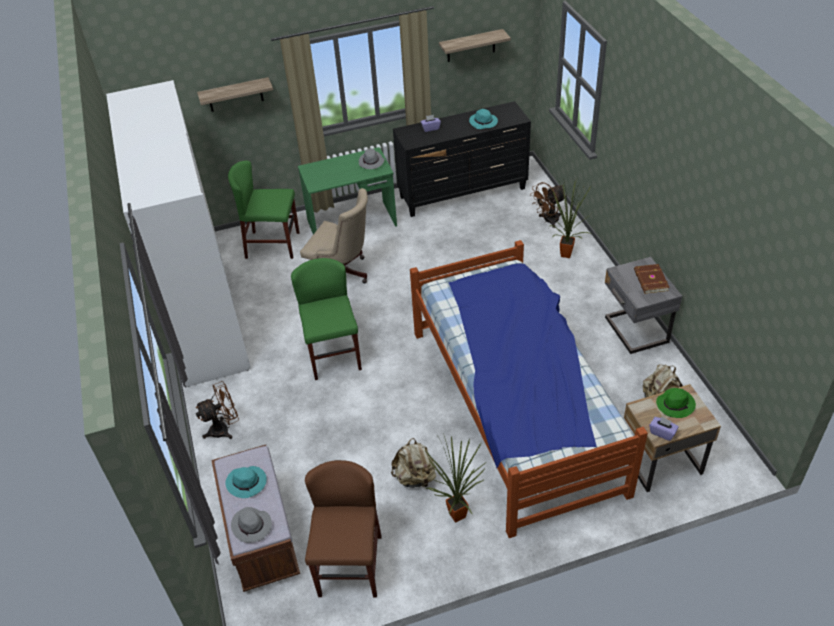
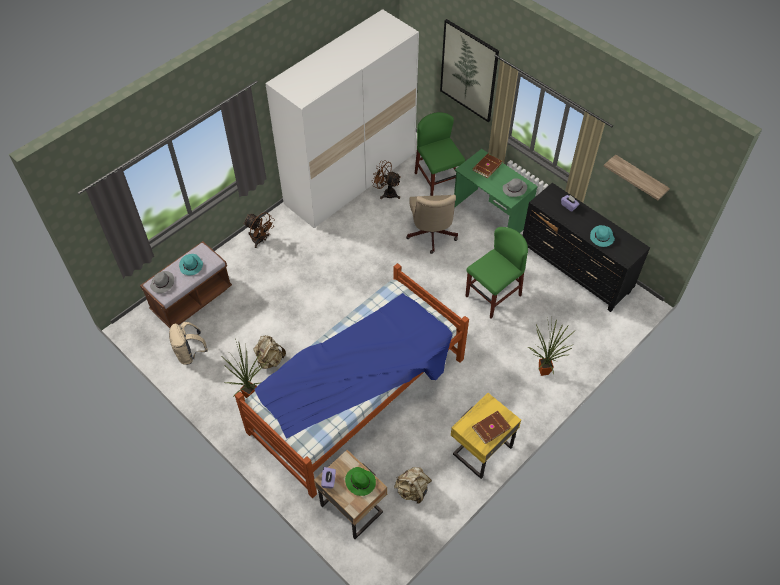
camera: 60 degrees right, 10 degrees up
(235, 95) = (468, 71): shelf -> picture
(325, 170) = (486, 166): none -> brown book
(333, 355) = (351, 267): green chair -> green chair (493, 295)
(350, 566) = (190, 354): brown chair -> beige backpack
(548, 220) = (579, 344): brown fan -> brown fan (386, 193)
(634, 331) = (480, 450): grey nightstand -> yellow nightstand

